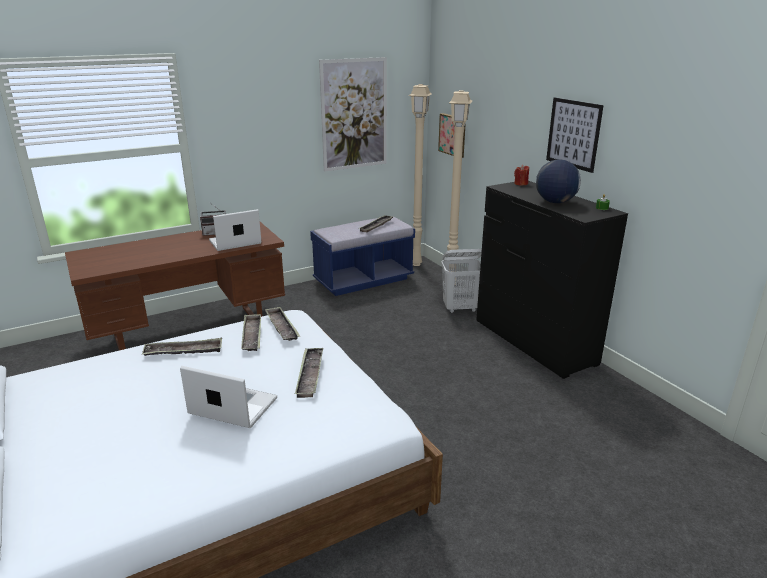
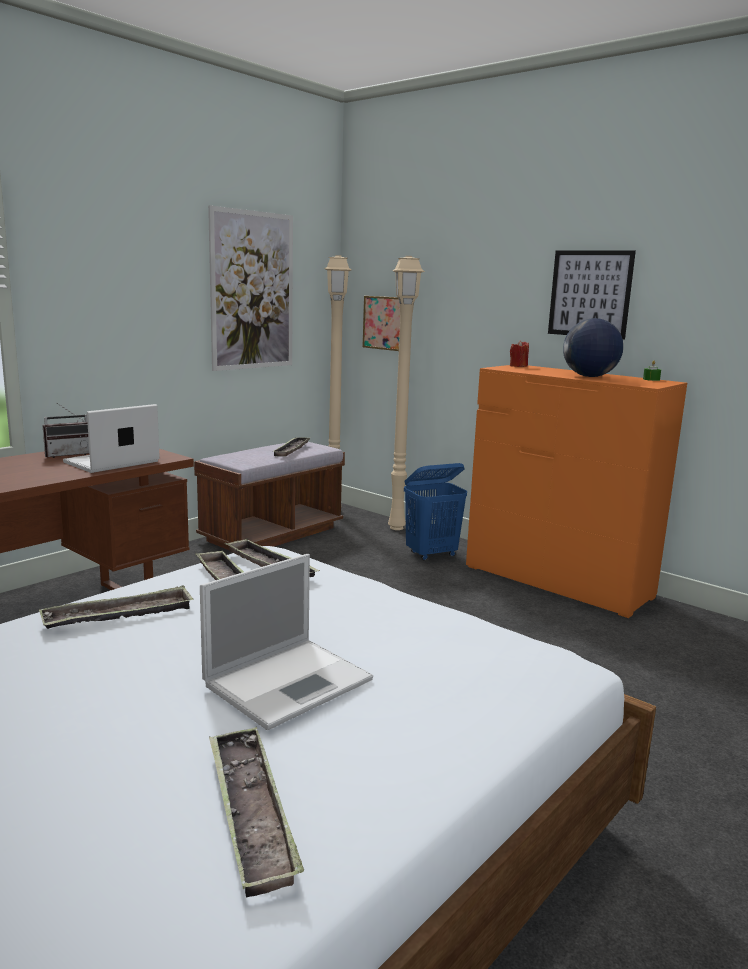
camera: 20 degrees left, 10 degrees down
(231, 406) = (290, 681): laptop -> laptop turned 135 degrees clockwise
(310, 375) = (383, 619): tray -> tray (250, 812)
(363, 280) = (272, 534): blue bench -> brown bench
(460, 308) = (432, 554): white laundry basket -> blue laundry basket
(534, 342) = (557, 582): black dresser -> orange dresser

